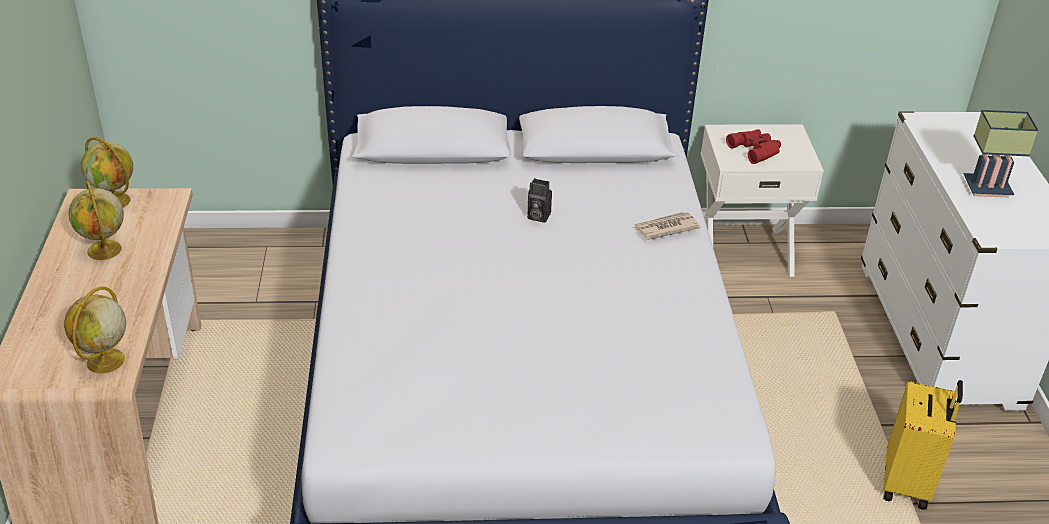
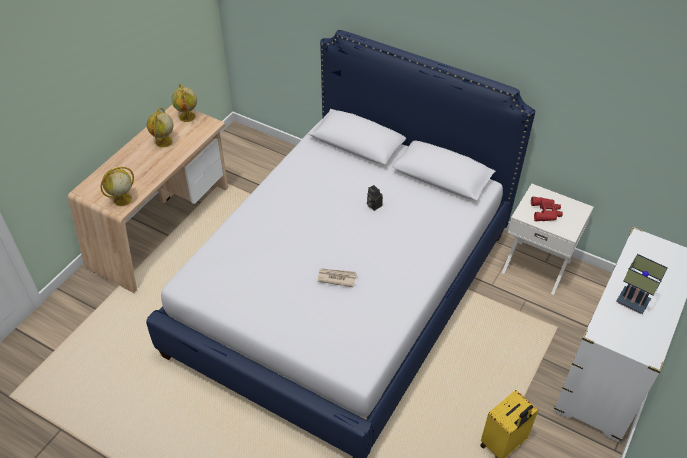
camera: 35 degrees right, 10 degrees up
(665, 228) = (433, 241): newspaper -> newspaper (336, 278)

